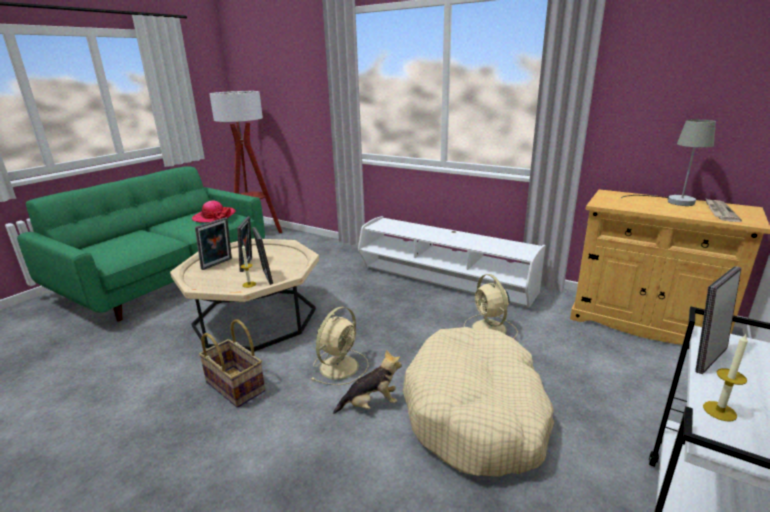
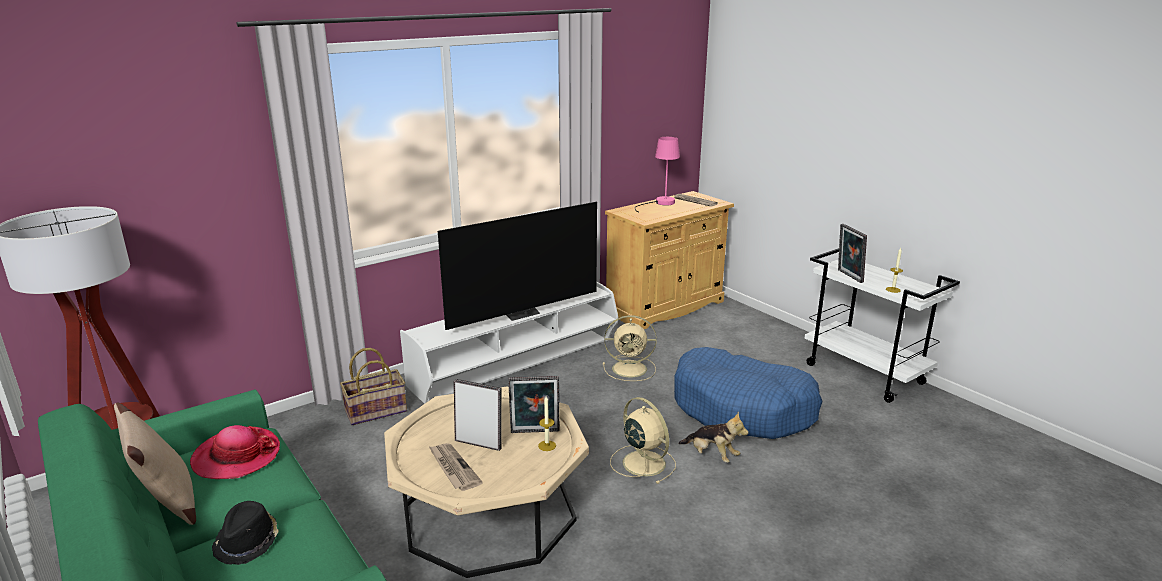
camera: 70 degrees left, 0 degrees up
(141, 236) = (248, 542): none -> black hat
(175, 218) = (168, 505): none -> beige pillow
(218, 264) = (453, 468): picture frame -> newspaper
(236, 386) = (642, 538): basket -> basket (376, 411)
(371, 405) = (712, 455): plush toy -> plush toy turned 120 degrees clockwise
(447, 239) = (521, 313): none -> television
(476, 413) = (742, 408): beige dog bed -> blue dog bed
(672, 201) = (660, 203): grey table lamp -> pink table lamp

